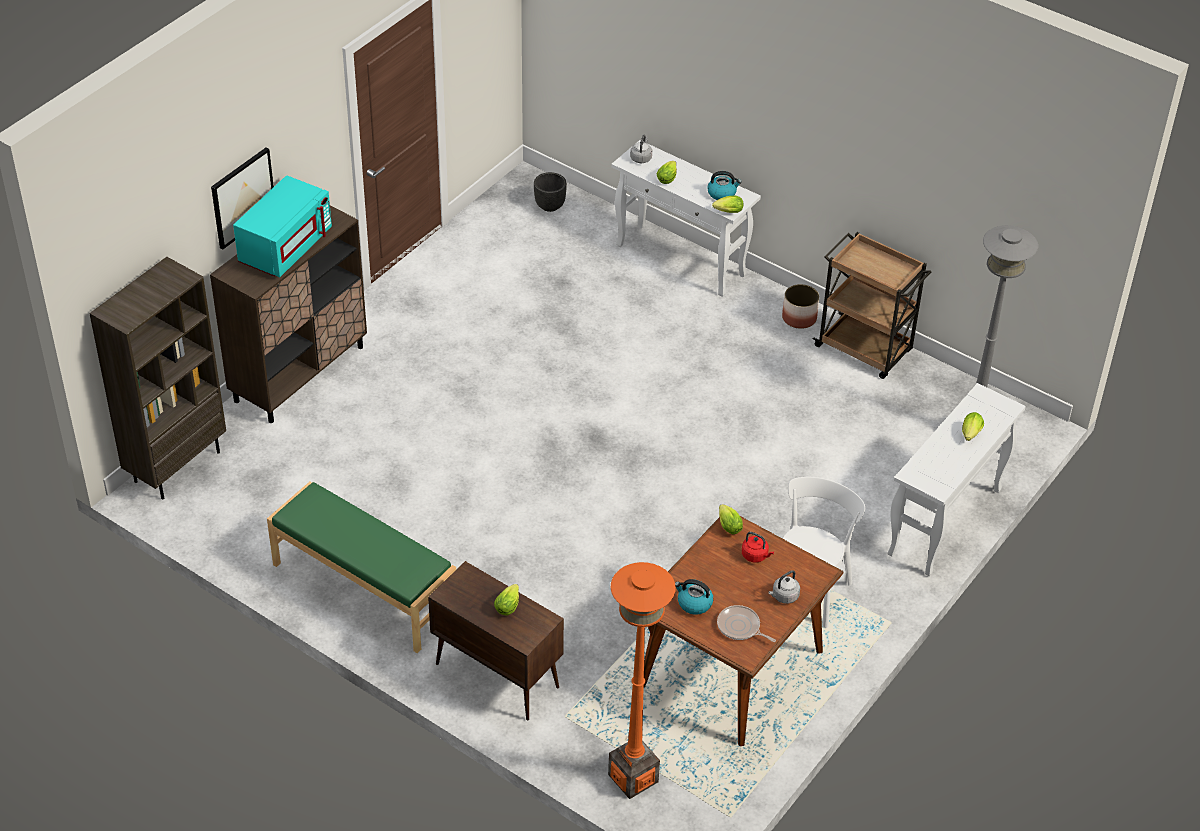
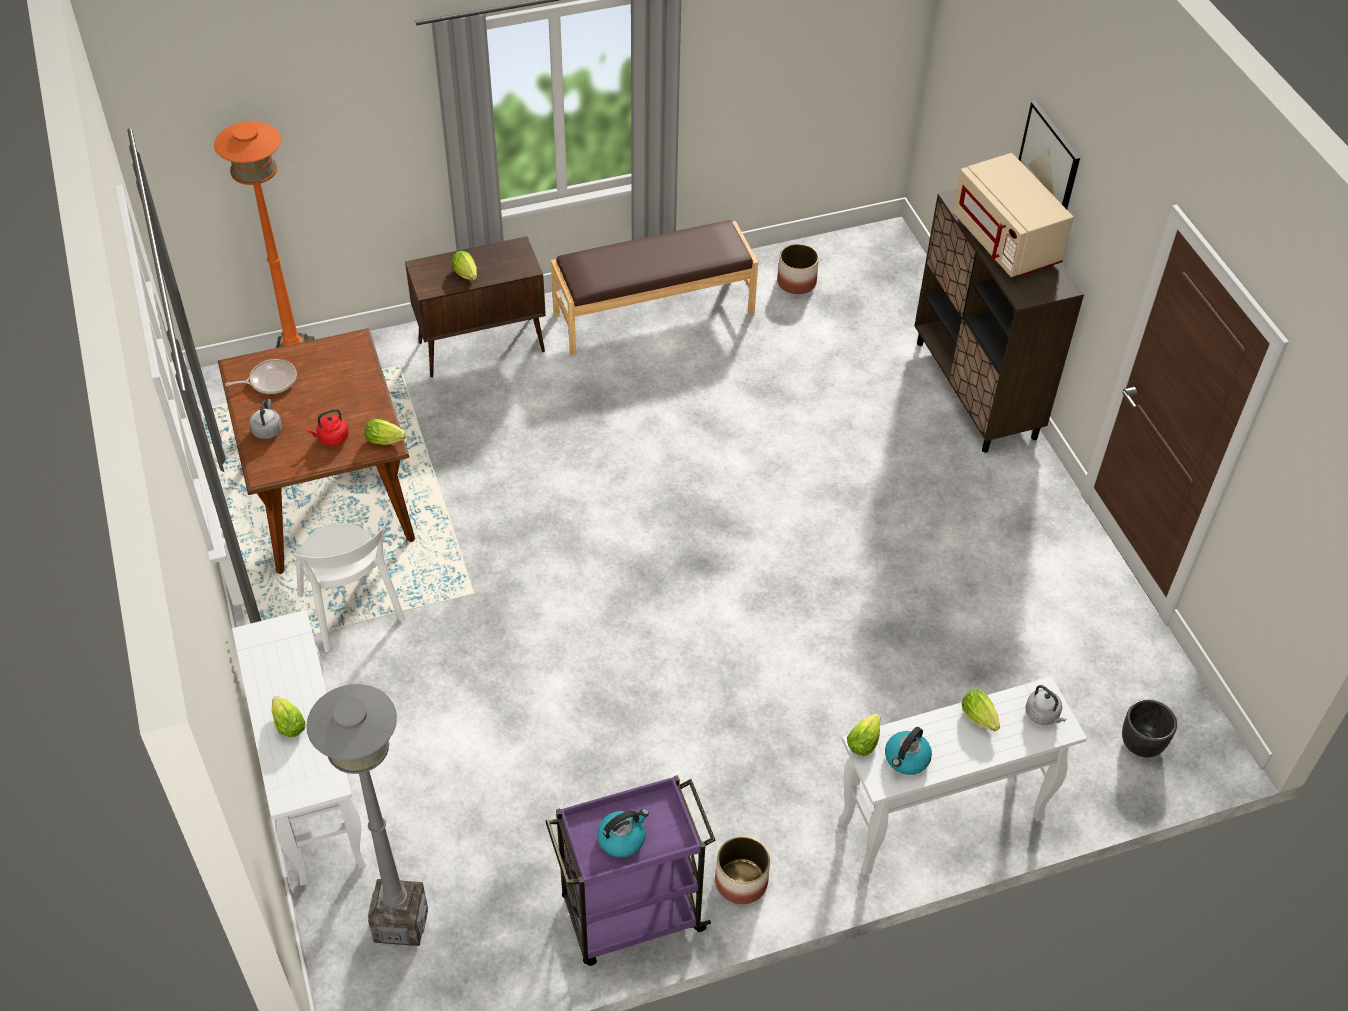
camera: 125 degrees right, 5 degrees up
(177, 466) = (906, 265): brown bookcase -> none
(252, 521) = (796, 282): none -> planter
(285, 247) = (1006, 241): turquoise microwave -> beige microwave
(364, 589) = (653, 313): green bench -> brown bench
(694, 603) = (328, 366): kettle -> kettle (622, 838)
(865, 350) = (630, 915): brown cart -> purple cart

